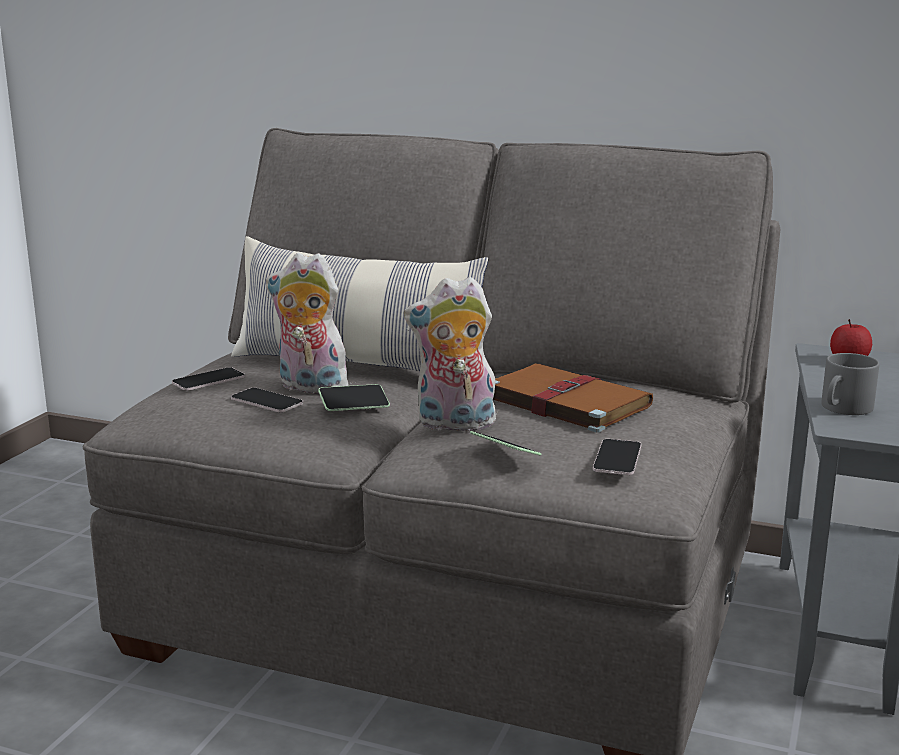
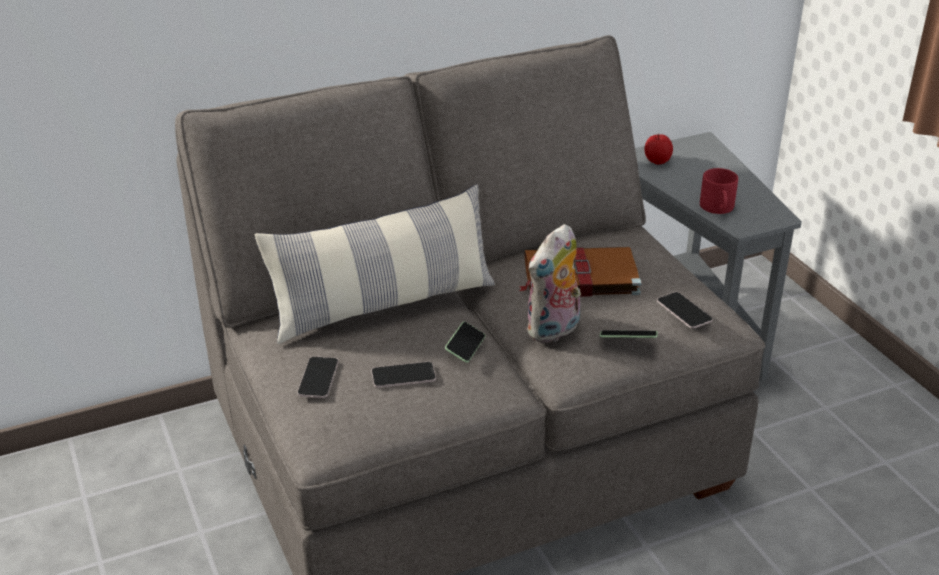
camera: 45 degrees left, 15 degrees up
(309, 388) = (399, 346): plush toy -> none
(844, 409) = (718, 208): grey mug -> red mug

